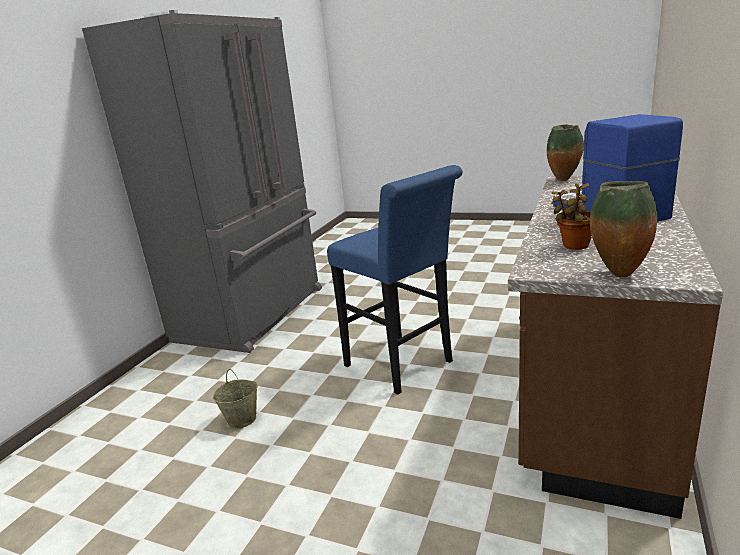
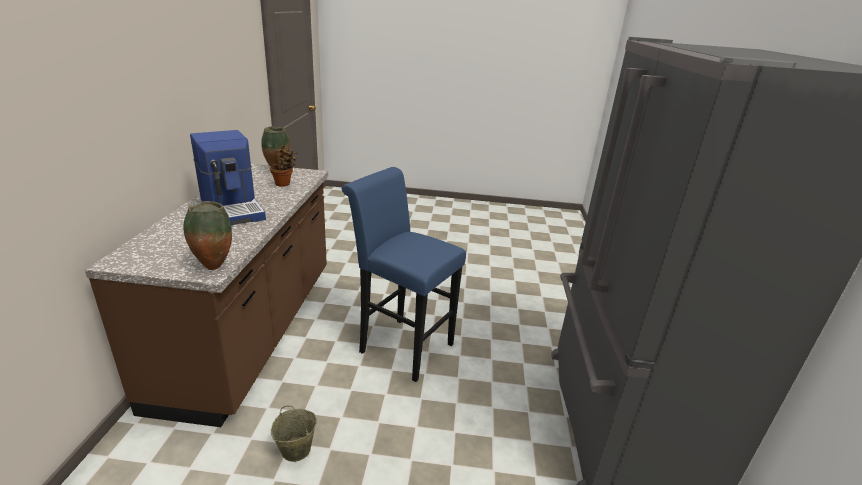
camera: 160 degrees right, 5 degrees up
(242, 419) = (496, 300): beige bucket -> beige bucket (295, 450)

